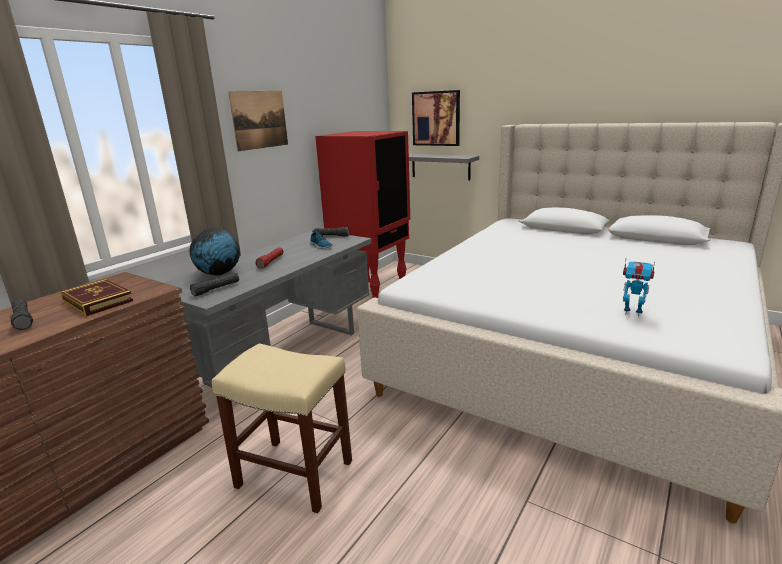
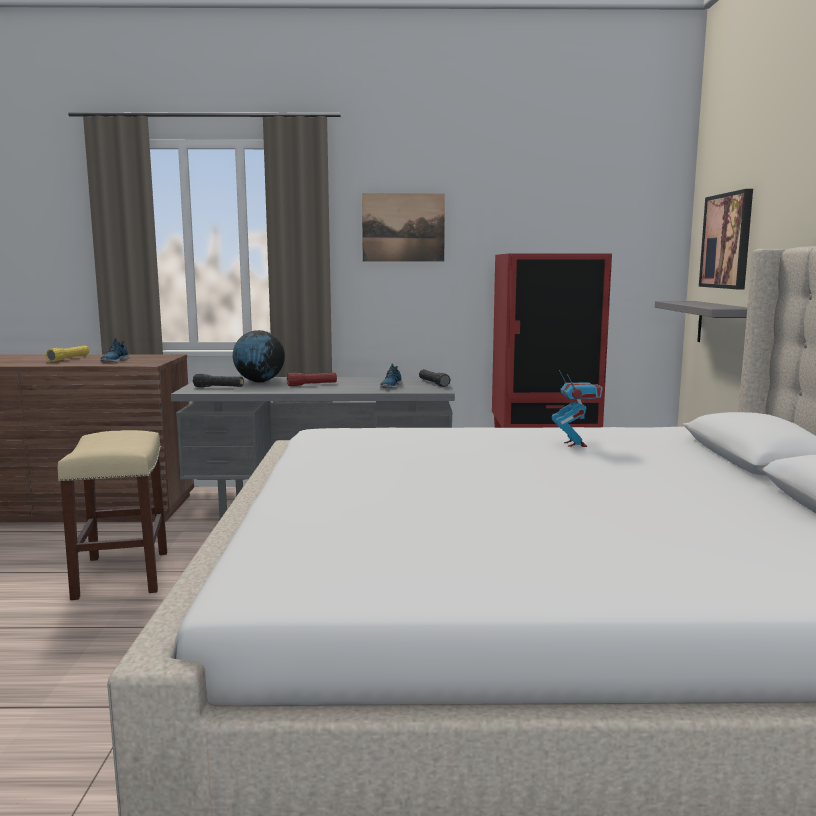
camera: 55 degrees right, 10 degrees down
(23, 320) = (69, 359): black flashlight -> yellow flashlight
(98, 301) = (114, 361): book -> shoe
(632, 313) = (345, 525): toy robot -> toy robot (575, 444)

